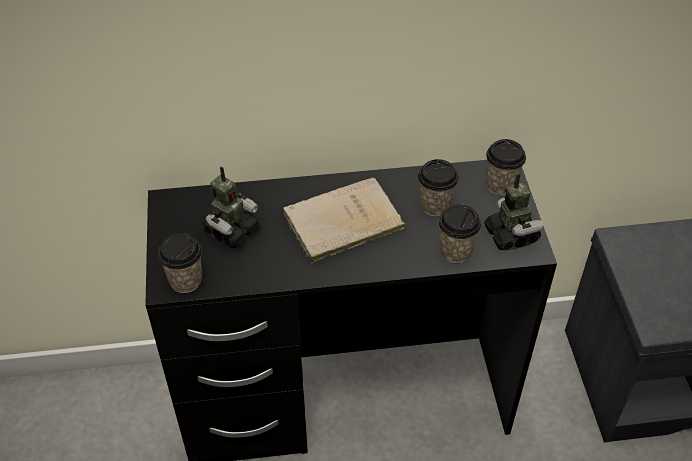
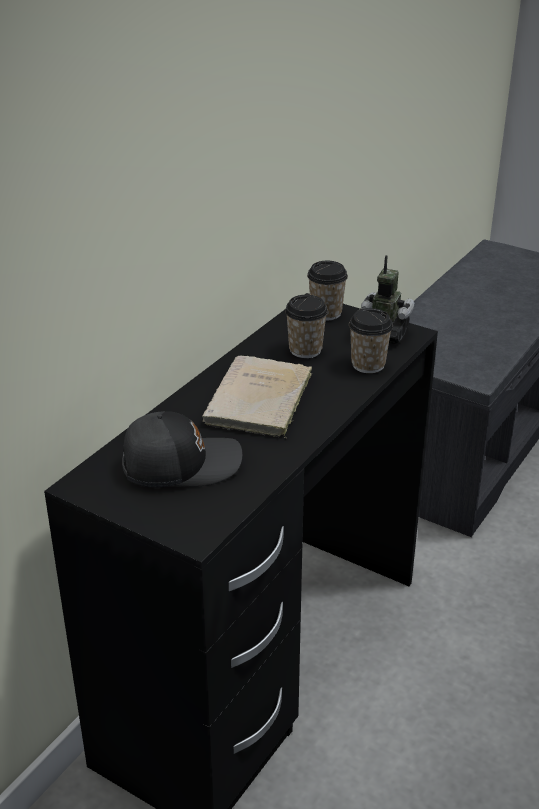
camera: 50 degrees left, 15 degrees down
(185, 281) = (205, 520): cup -> none
(231, 231) = (180, 464): toy robot -> black cap

